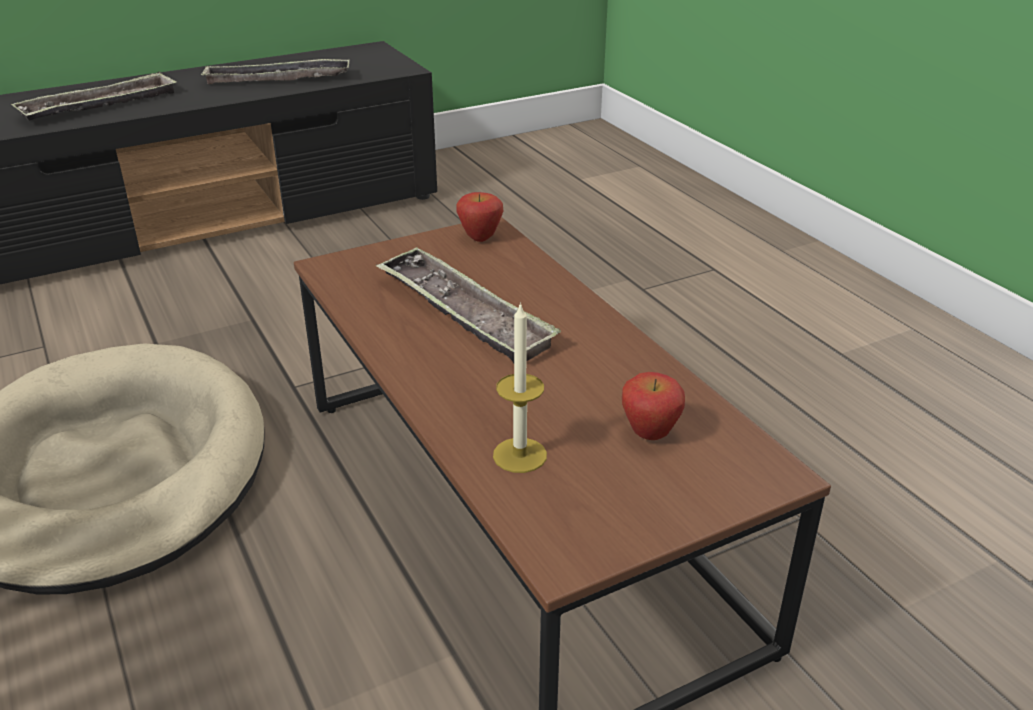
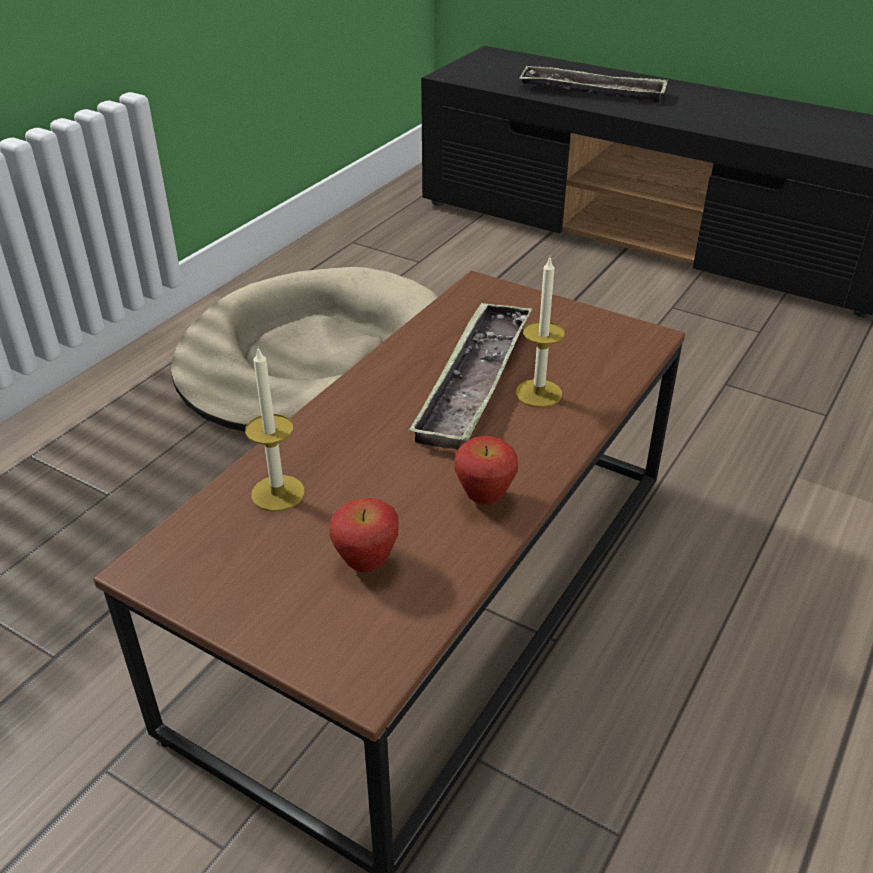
camera: 60 degrees right, 5 degrees up
(278, 79) = (760, 124): tray -> none
(480, 238) = (621, 339): apple -> apple (484, 498)
(510, 293) = (538, 393): none -> candle

